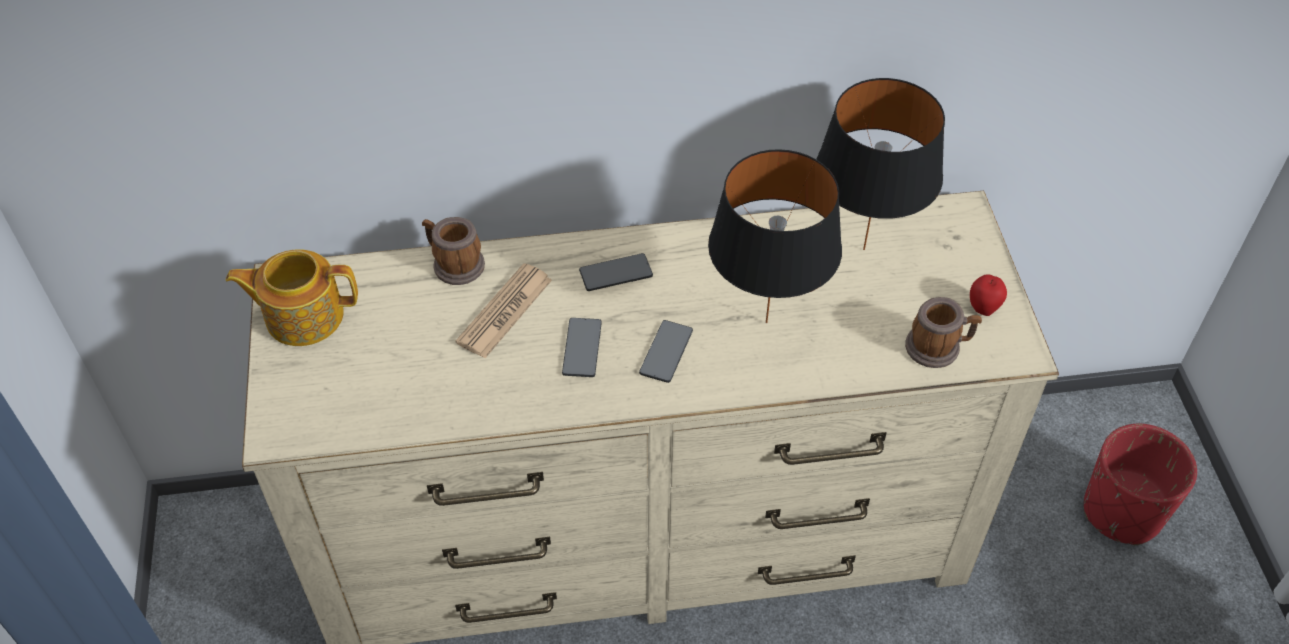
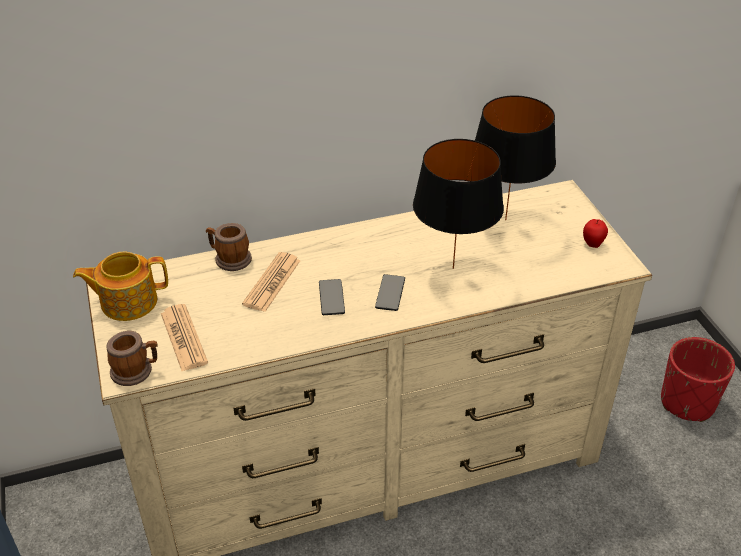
camera: 10 degrees left, 10 degrees down
(366, 384) = (183, 338): none -> newspaper
(616, 273) = (343, 252): phone -> none
(938, 347) = (570, 269): mug -> mug (136, 370)

